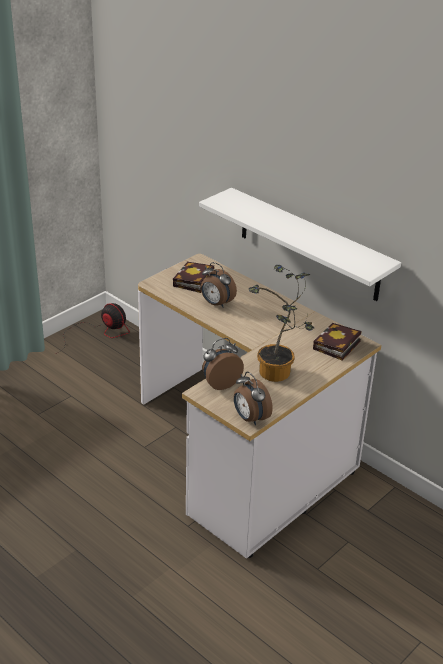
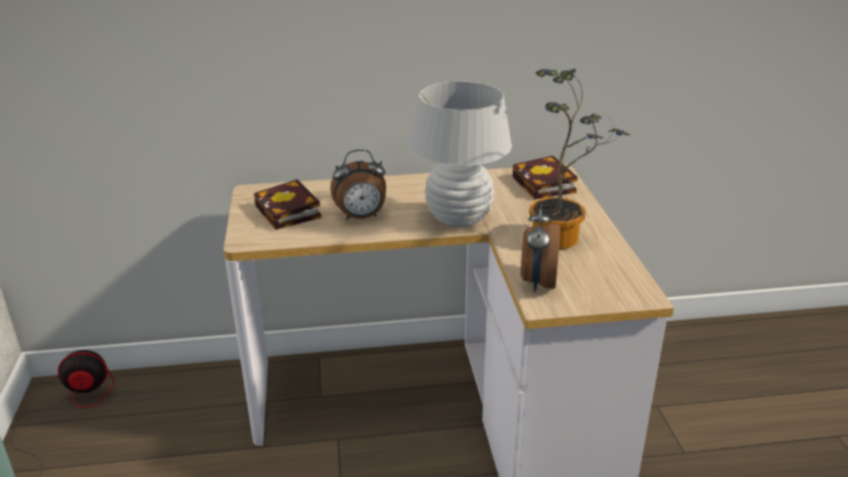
camera: 50 degrees left, 5 degrees down
(250, 418) = (636, 292): alarm clock -> none
(254, 334) = (459, 219): none -> white table lamp
(309, 244) = (432, 82): white shelf -> none

